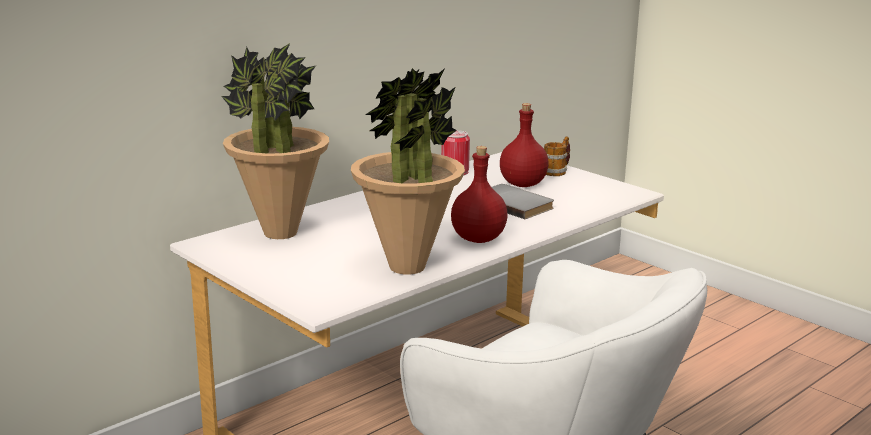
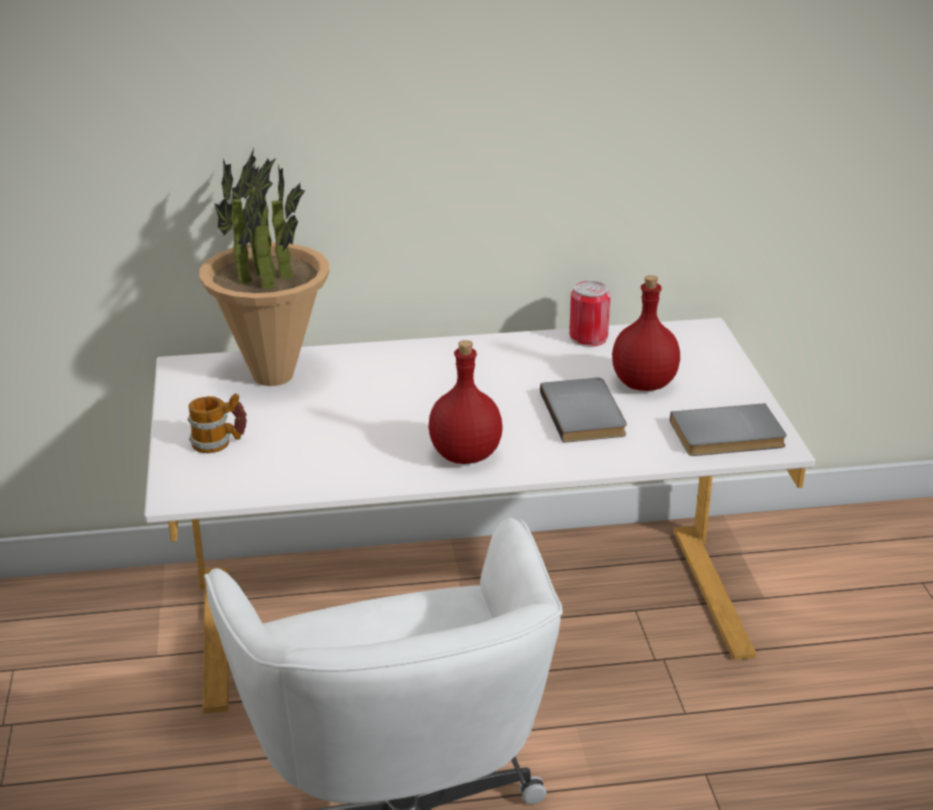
camera: 35 degrees right, 10 degrees up
(407, 267) = (333, 470): potted plant -> none
(557, 171) = (722, 374): mug -> mug (219, 442)
(606, 195) = (728, 436): none -> grey book

